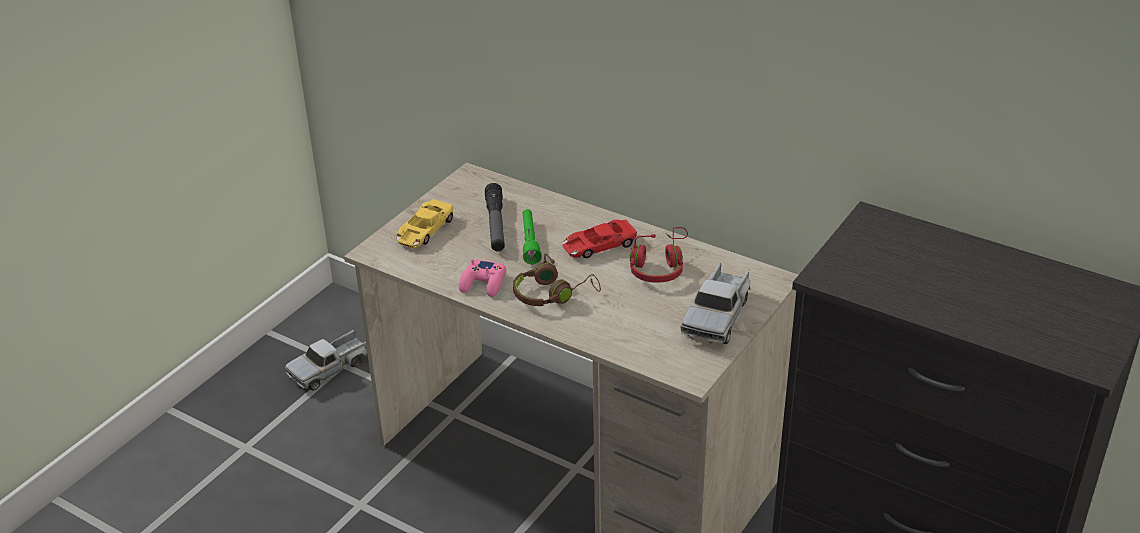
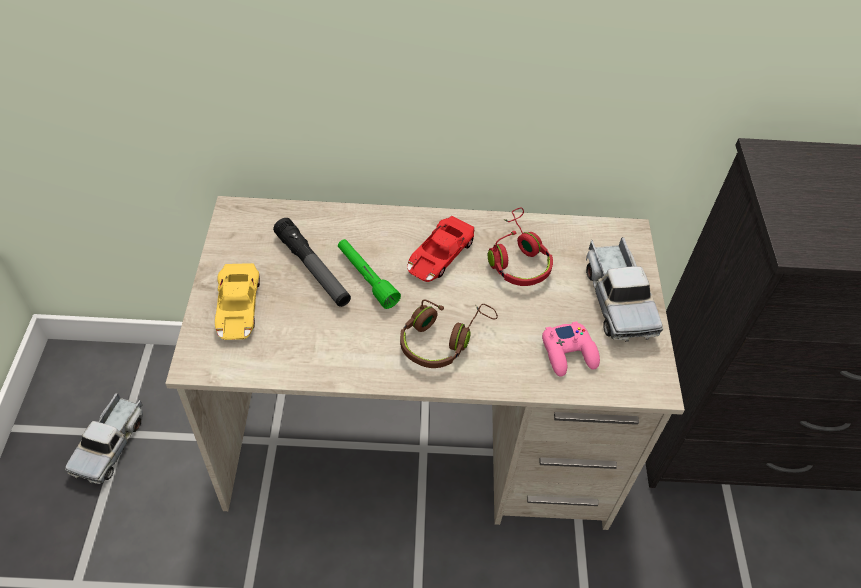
camera: 35 degrees left, 15 degrees up
(483, 283) = (359, 355): pink game controller -> pink game controller (569, 353)

